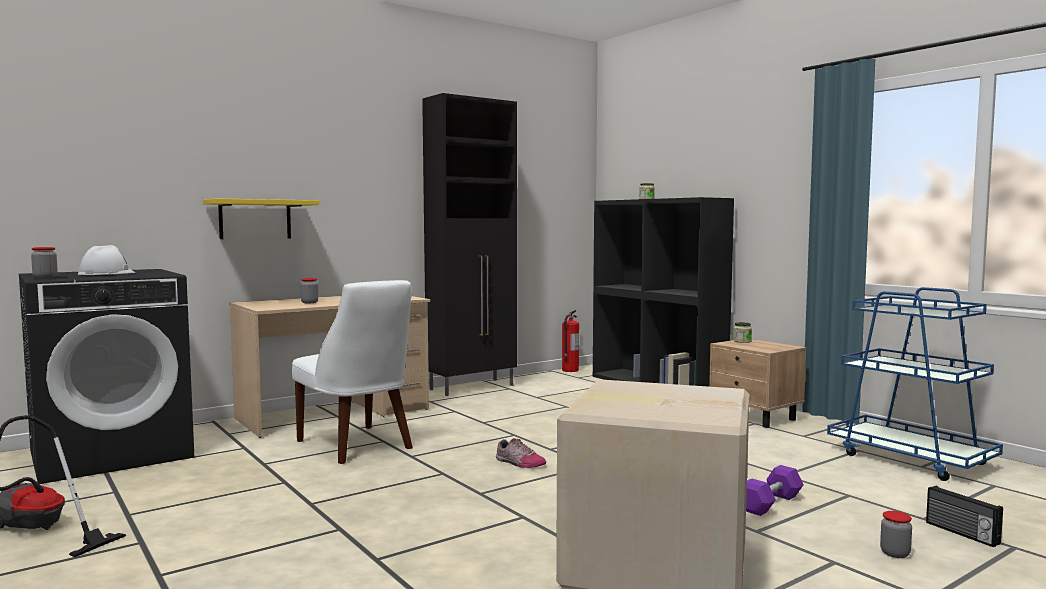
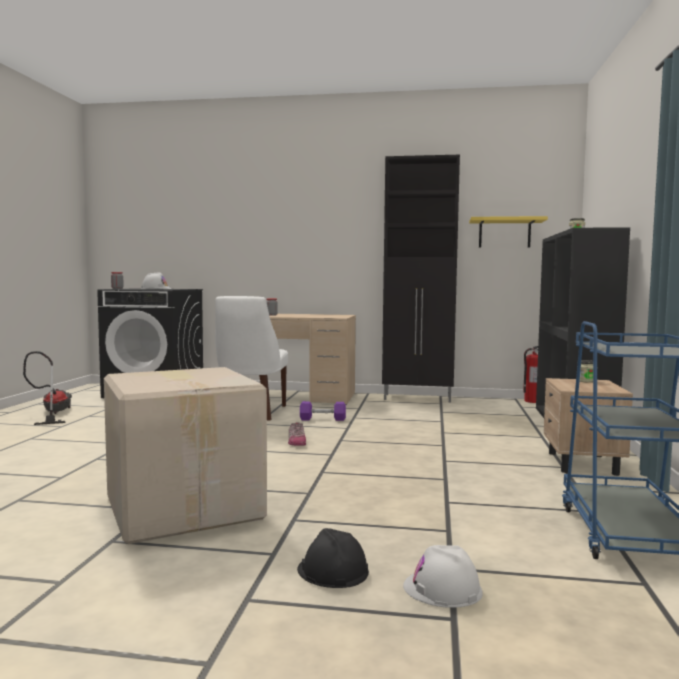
camera: 45 degrees right, 0 degrees up
(255, 219) = (261, 259): yellow shelf -> yellow shelf (504, 233)
(770, 503) = (364, 511): purple dumbbell -> purple dumbbell (322, 419)
(895, 553) = (332, 571): jar -> black hard hat
(961, 533) = (442, 589): radio -> white hard hat

